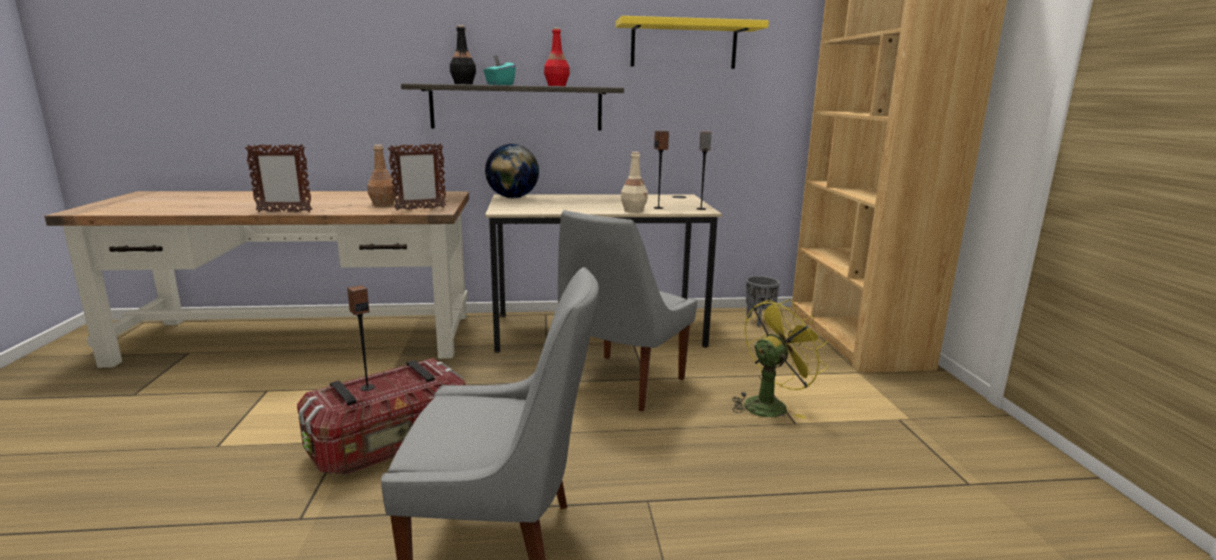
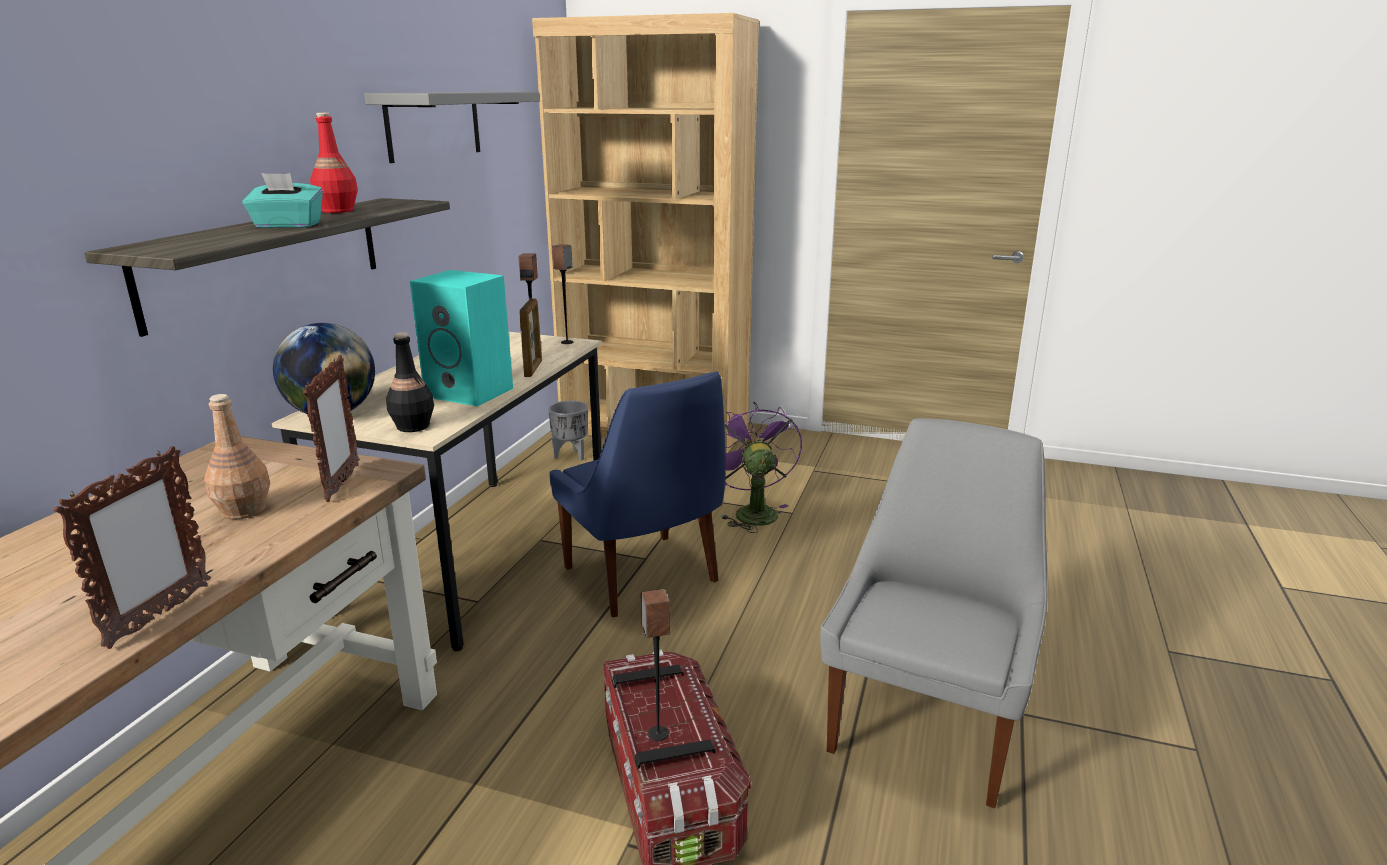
camera: 65 degrees left, 5 degrees up
(463, 84) = (206, 234): black bottle -> black bottle (413, 426)
(575, 208) = (472, 392): none -> turquoise speaker
(620, 384) = (644, 577): grey chair -> blue chair
(633, 210) = (533, 369): beige bottle -> picture frame
(684, 45) = (434, 125): yellow shelf -> grey shelf
(770, 404) = (752, 512): yellow fan -> purple fan

